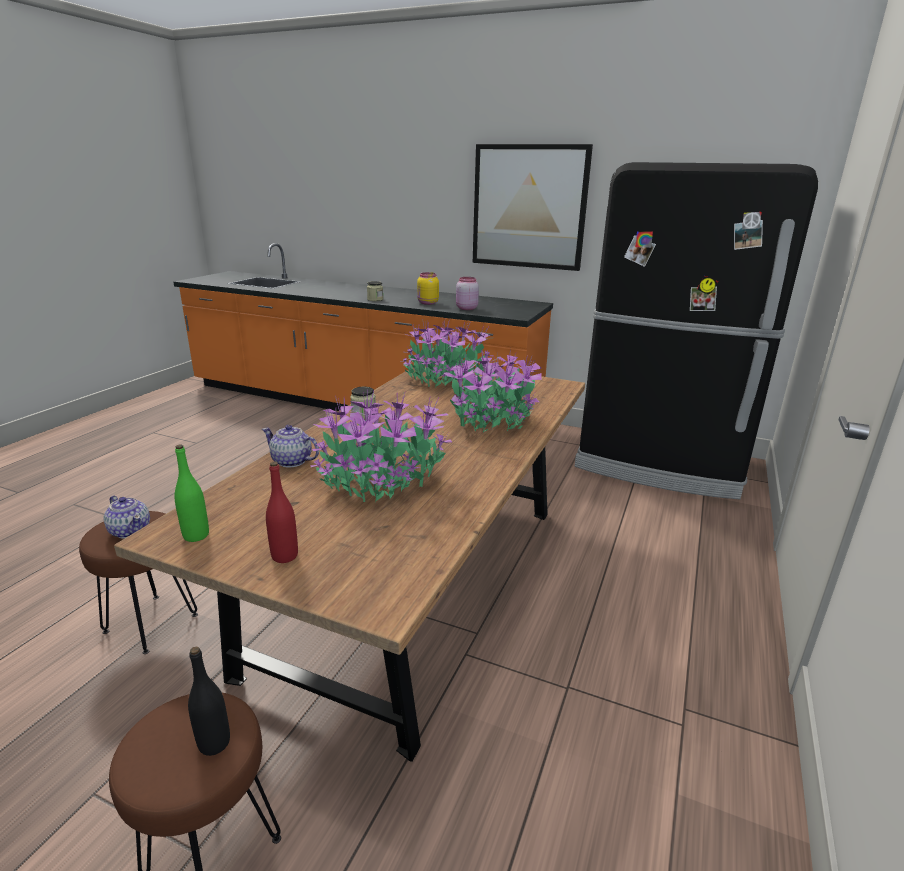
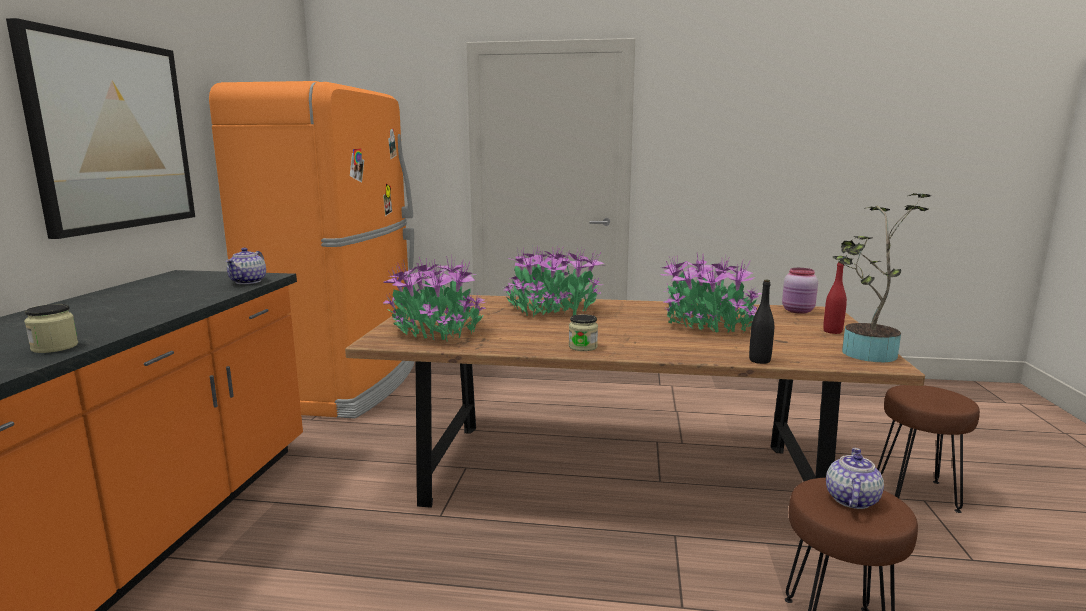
camera: 105 degrees left, 10 degrees down
(196, 535) = (865, 355): green bottle -> potted plant
(214, 743) = (918, 390): black bottle -> black bottle (759, 360)
(292, 461) = (721, 353): teapot -> teapot (248, 281)
(427, 303) = (134, 314): yellow jar -> none
(466, 308) = (200, 294): pink jar -> pink jar (798, 311)
(659, 463) = (343, 384): black fridge -> orange fridge

